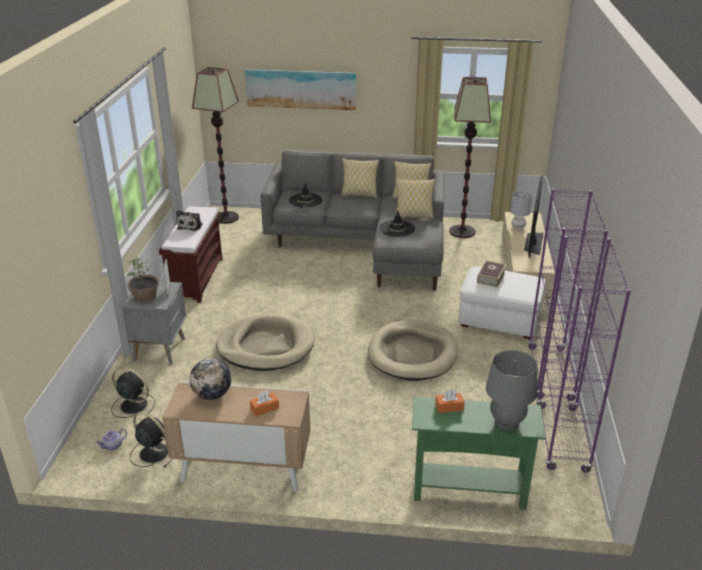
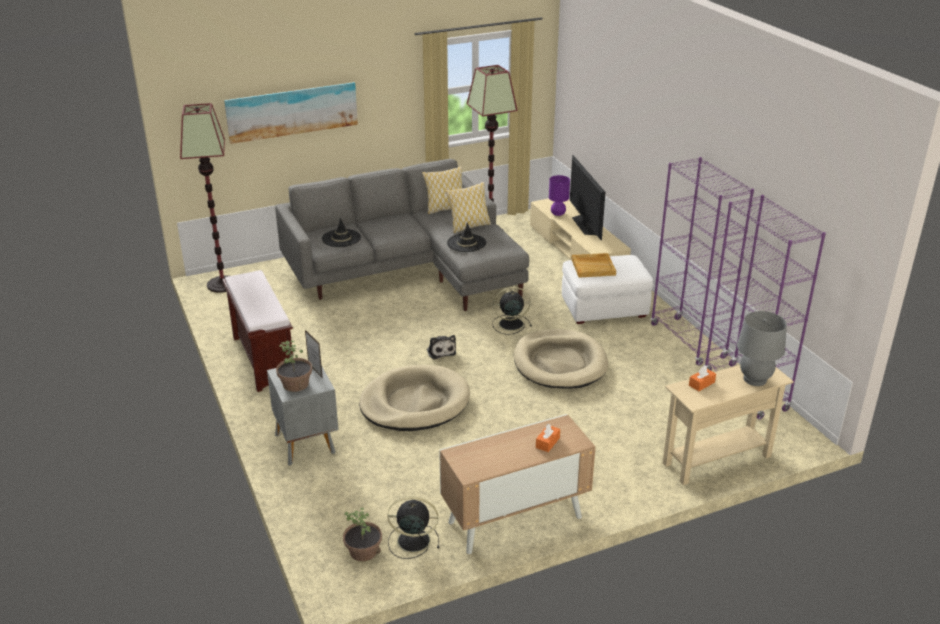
camera: 30 degrees left, 0 degrees up
(113, 446) = (363, 551): teapot -> potted plant
(133, 405) = (339, 506): black fan -> black fan (510, 324)
(190, 226) = (256, 297): plush toy -> plush toy (440, 351)
(212, 395) = (486, 449): globe -> none
(359, 194) = (390, 218): pillow -> none
(469, 491) = (717, 460): green console table -> beige console table
(491, 277) = (593, 267): book -> beige tray
(518, 227) = (558, 214): grey table lamp -> purple table lamp

